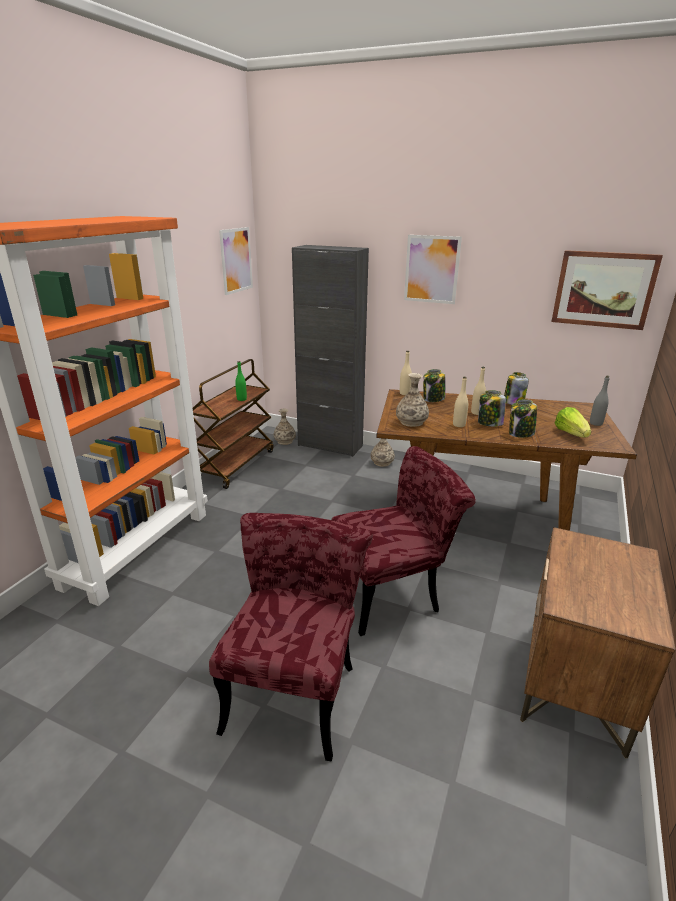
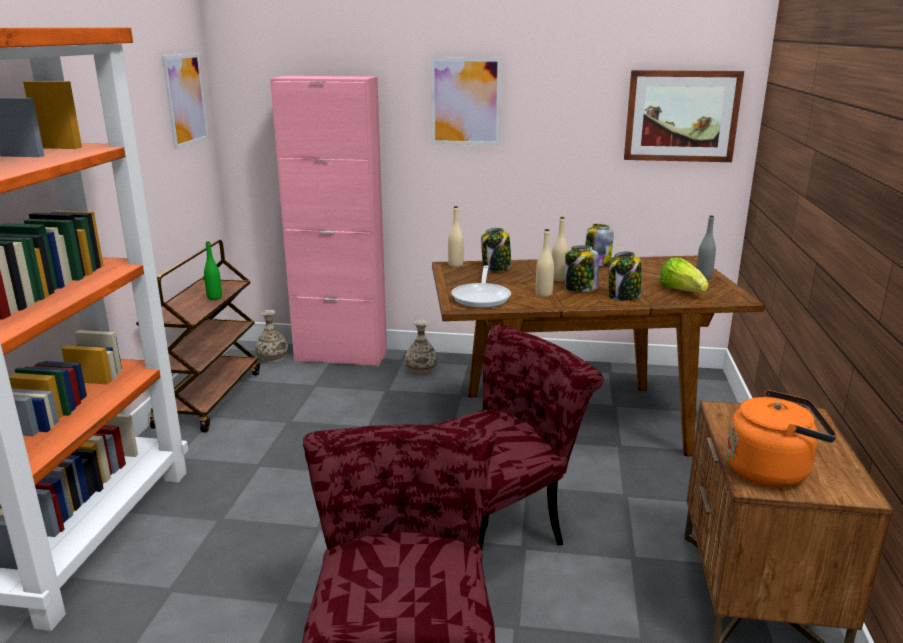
camera: 15 degrees left, 5 degrees down
(330, 445) = (341, 356): black cabinet -> pink cabinet
(411, 422) = (482, 297): vase -> frying pan
(584, 596) = (772, 471): none -> orange kettle

